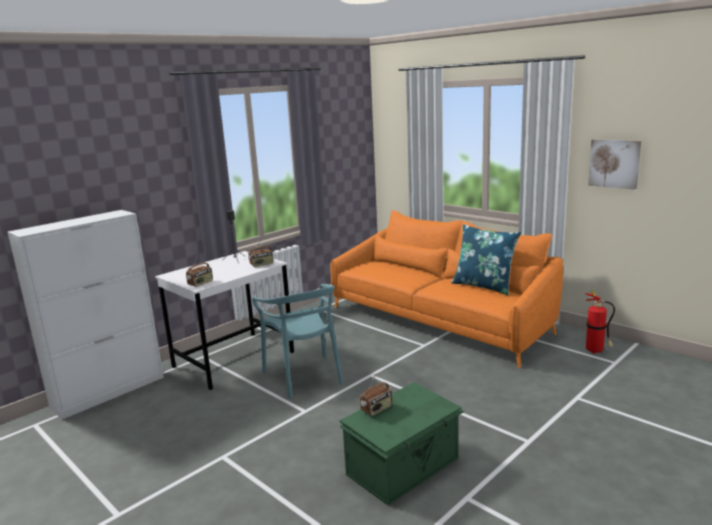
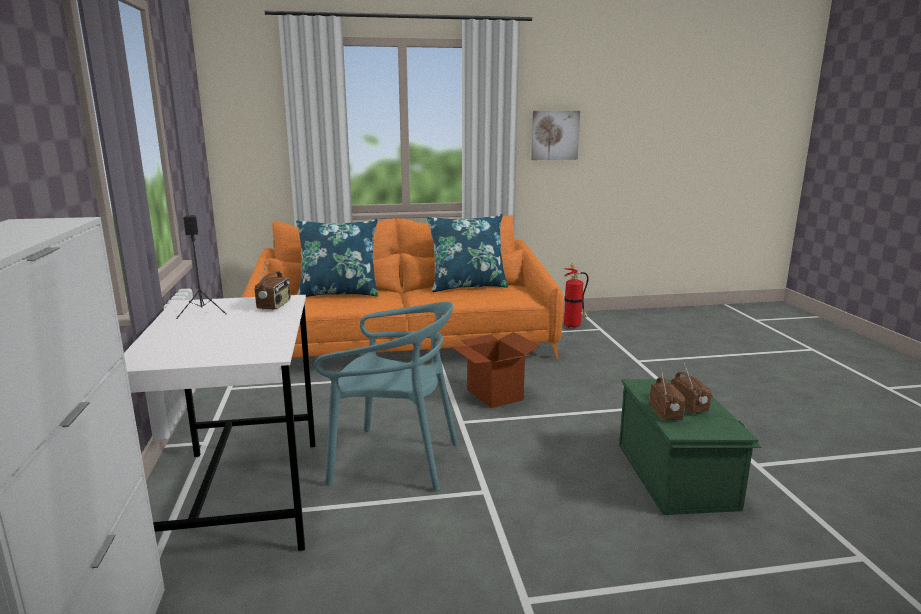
camera: 55 degrees left, 0 degrees up
(200, 283) = (257, 350): radio -> radio (689, 406)
(401, 268) = (339, 293): none -> blue pillow
(421, 370) = (494, 395): none -> cardboard box

